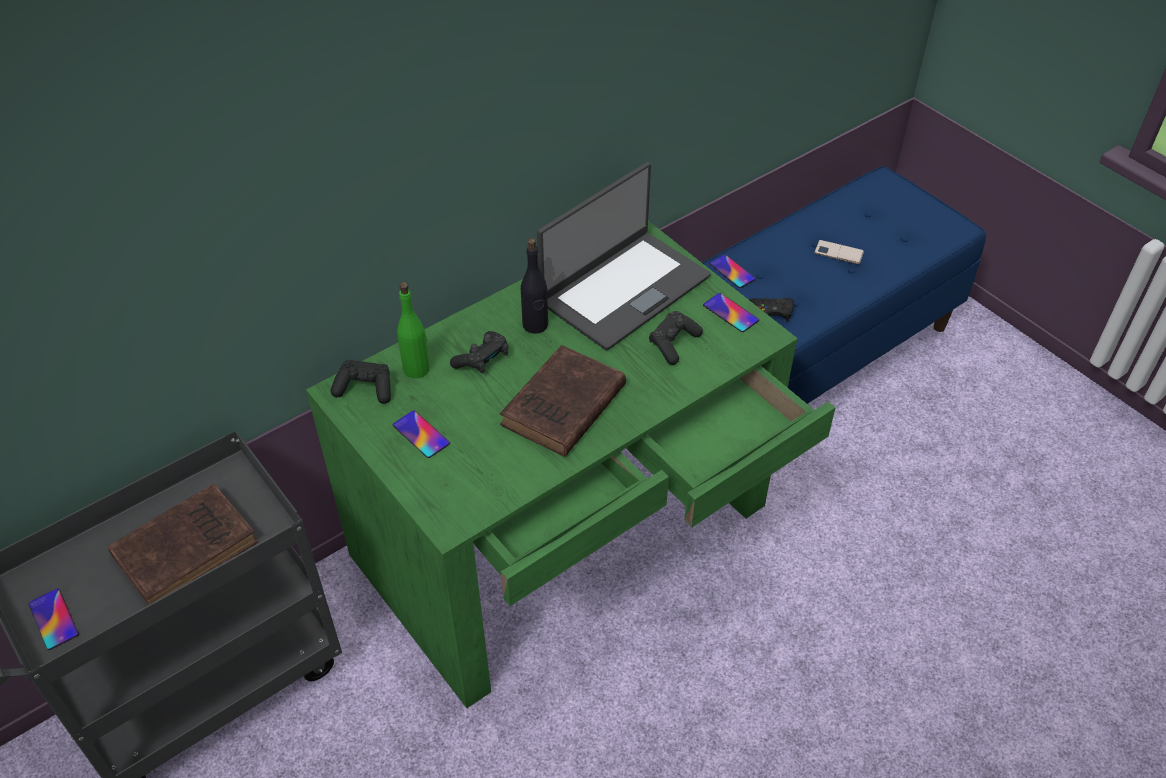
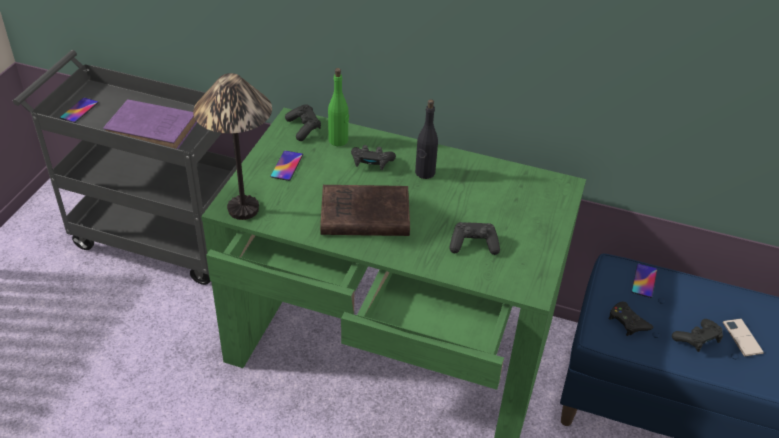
camera: 55 degrees right, 5 degrees down
(189, 547) = (154, 130): brown book -> purple book
(464, 509) = (242, 209): none -> table lamp
(623, 289) = (501, 198): laptop -> none
(730, 313) = (536, 262): phone -> none
(822, 281) = (697, 340): none -> black game controller

